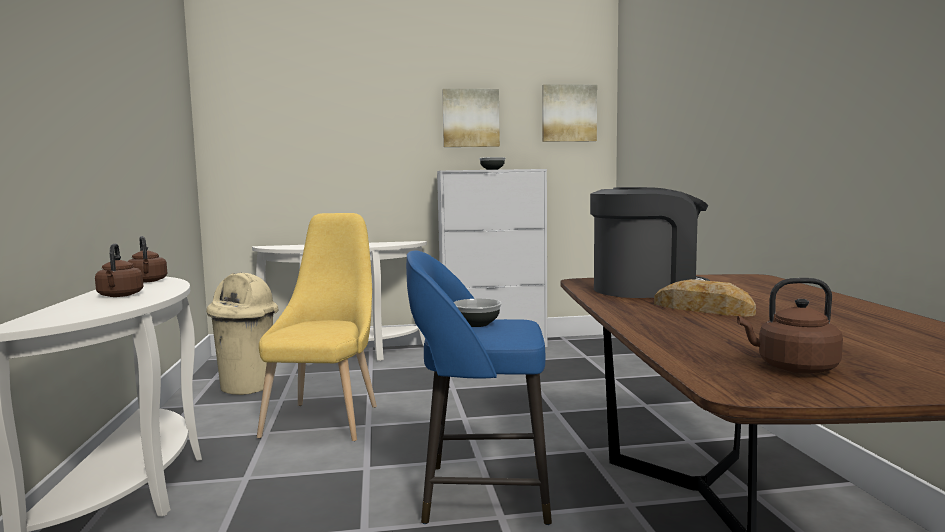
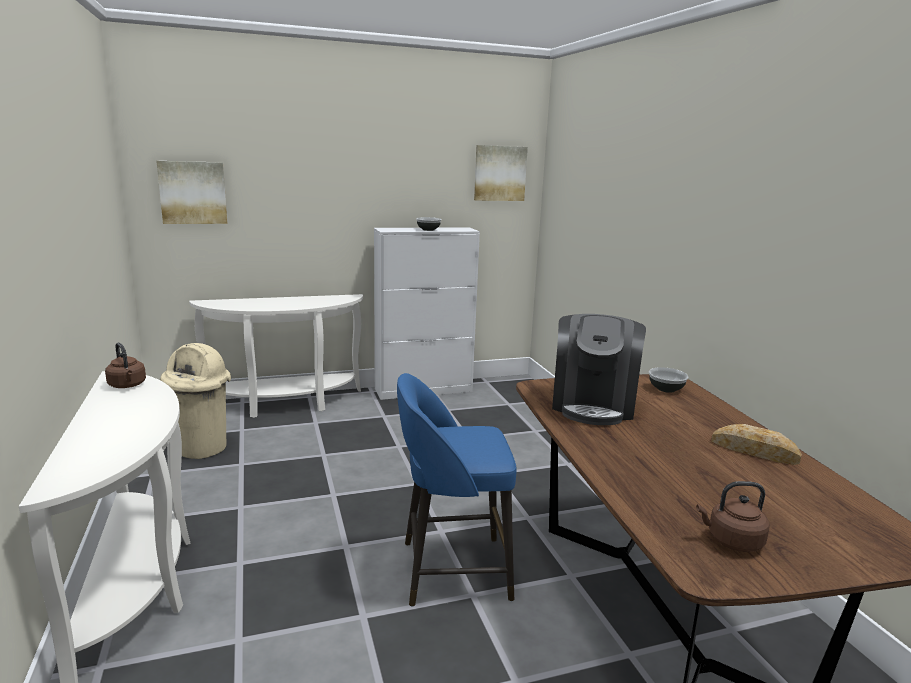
camera: 10 degrees left, 10 degrees up
(120, 295) = (119, 418): brown kettle -> none
(326, 418) = (292, 487): yellow chair -> none
(470, 118) = (407, 176): picture -> picture (193, 192)
(477, 324) = (455, 439): bowl -> bowl (666, 389)
(646, 289) = (593, 405): coffee machine -> coffee machine turned 120 degrees clockwise
(702, 309) = (646, 442): bread -> bread (754, 450)

